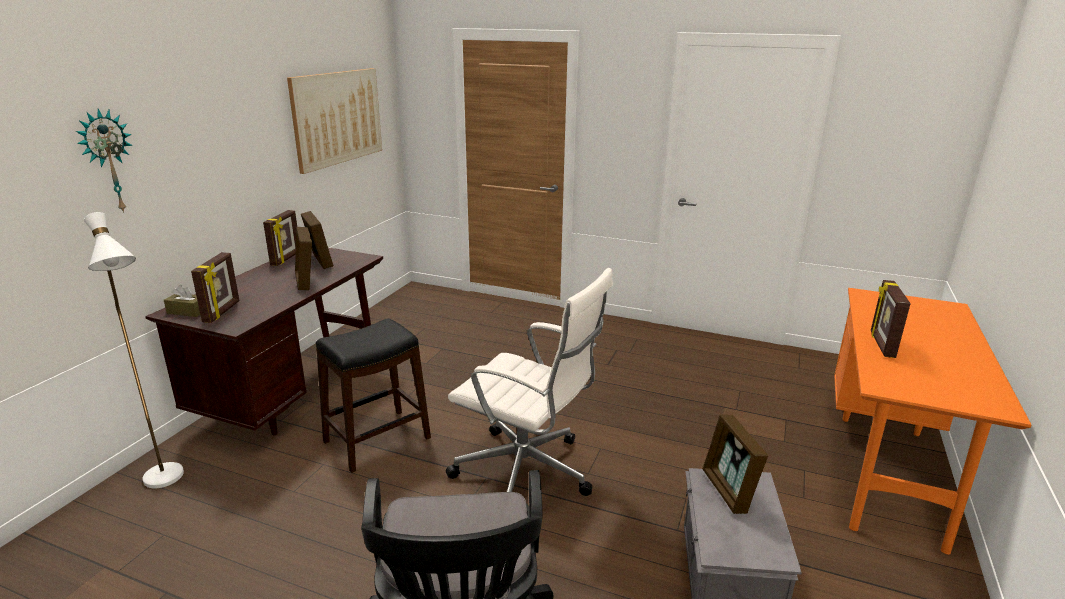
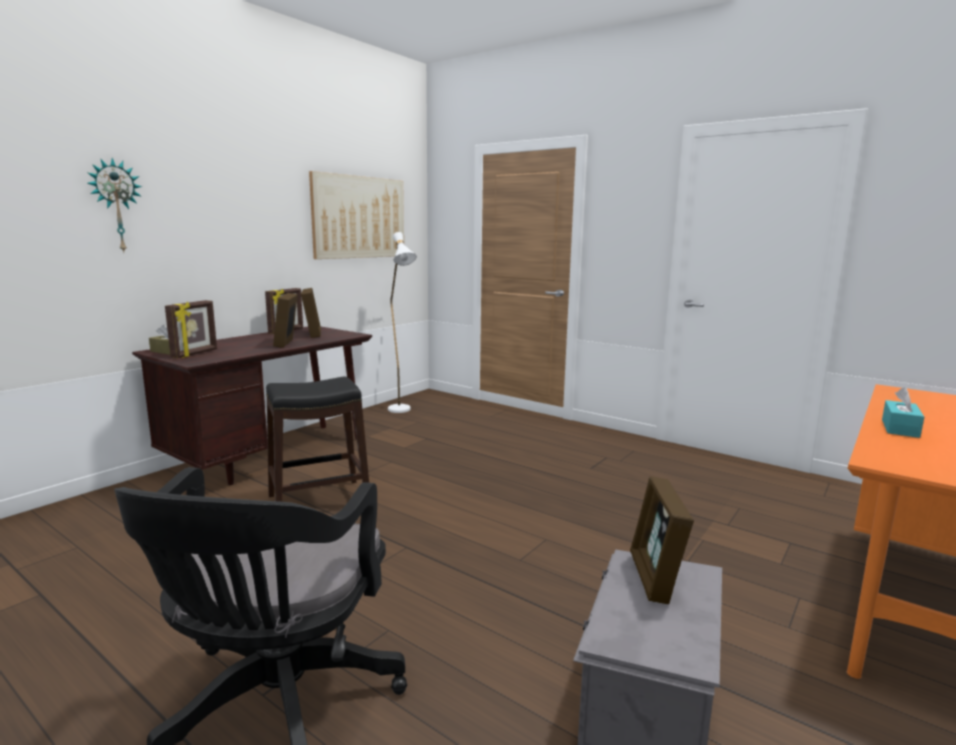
camera: 15 degrees right, 10 degrees down
(168, 483) = (114, 508): white floor lamp -> white floor lamp (402, 412)
(527, 473) = (452, 550): white office chair -> none
(881, 344) = (900, 428): picture frame -> turquoise tissue box

